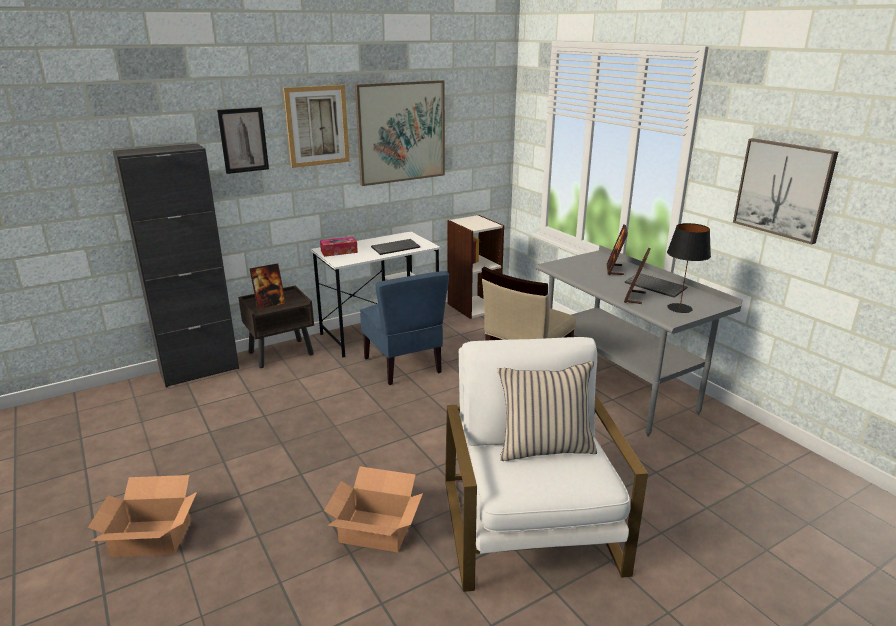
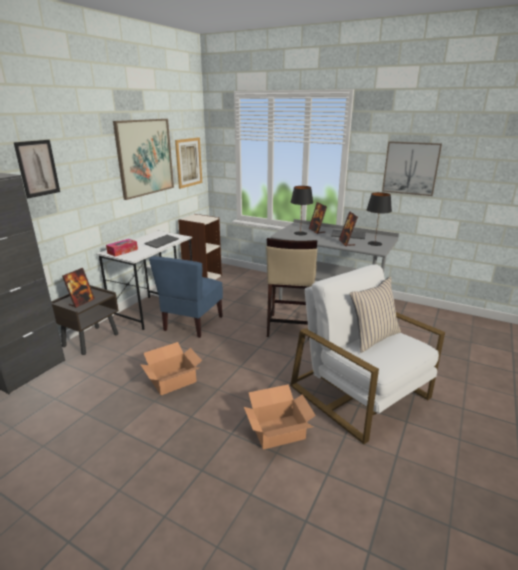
camera: 30 degrees left, 0 degrees up
(151, 537) = (114, 511): cardboard box -> cardboard box (172, 380)
(317, 126) = (91, 154): picture -> picture (188, 162)
(404, 365) = (192, 323): blue chair -> blue chair turned 75 degrees clockwise
(583, 269) = (300, 233): none -> black table lamp

